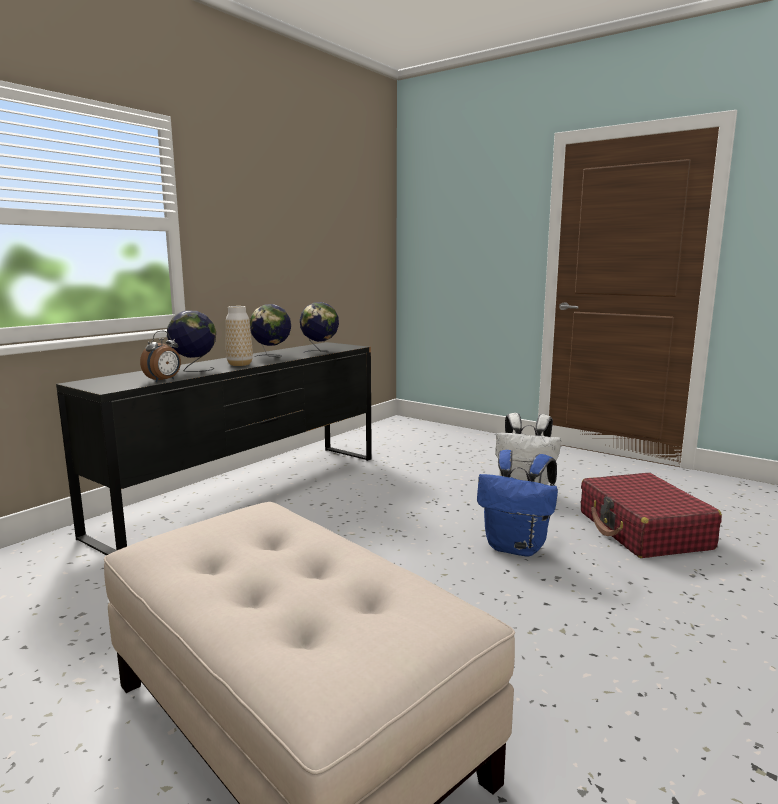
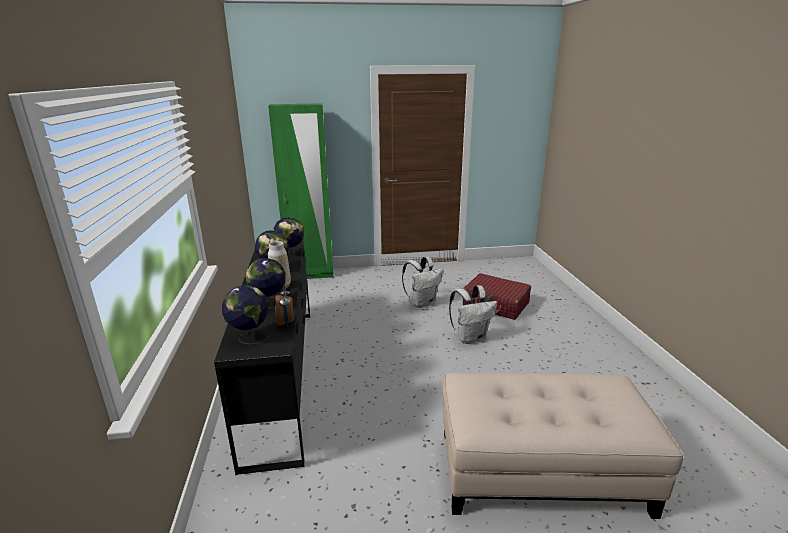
camera: 45 degrees left, 10 degrees up
(116, 380) = (249, 337): none -> globe
(441, 429) = (310, 275): none -> green wardrobe
(517, 547) = (470, 338): blue backpack -> white backpack

